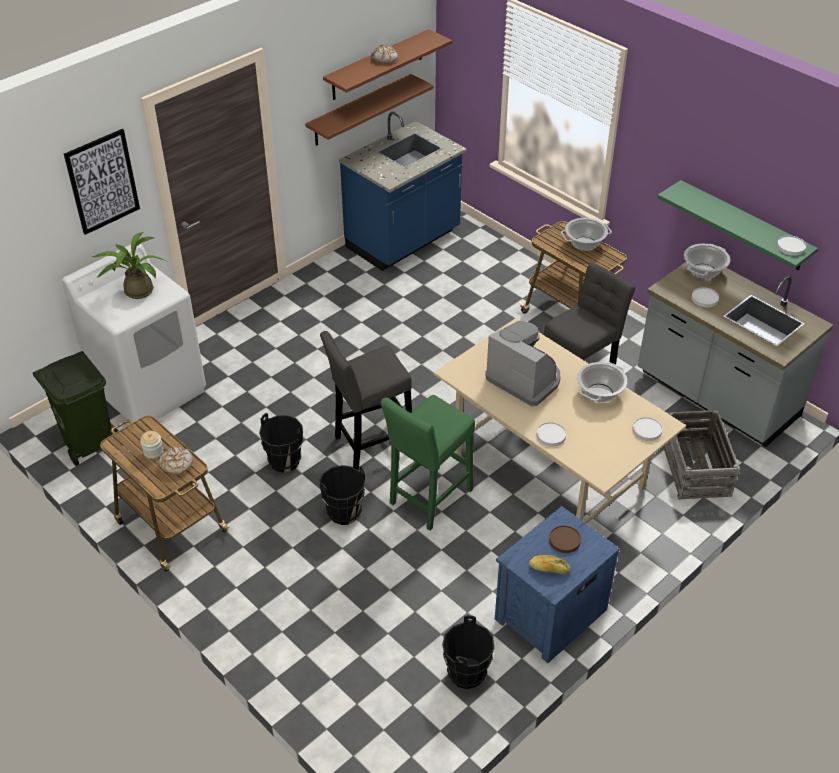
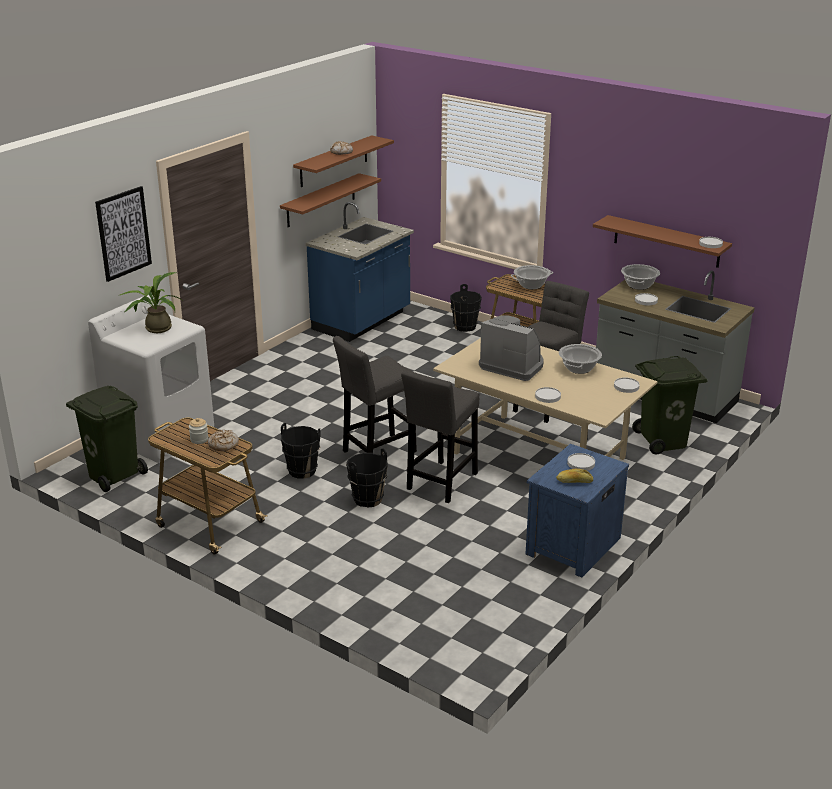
camera: 10 degrees left, 15 degrees down
(428, 500) = (440, 483): green stool -> grey stool
(467, 674) = (513, 592): black bucket -> black bucket (465, 327)
(564, 540) = (580, 463): brown plate -> white plate
(696, 467) = (663, 441): crate -> green trash can
(743, 226) = (666, 241): green shelf -> brown shelf

